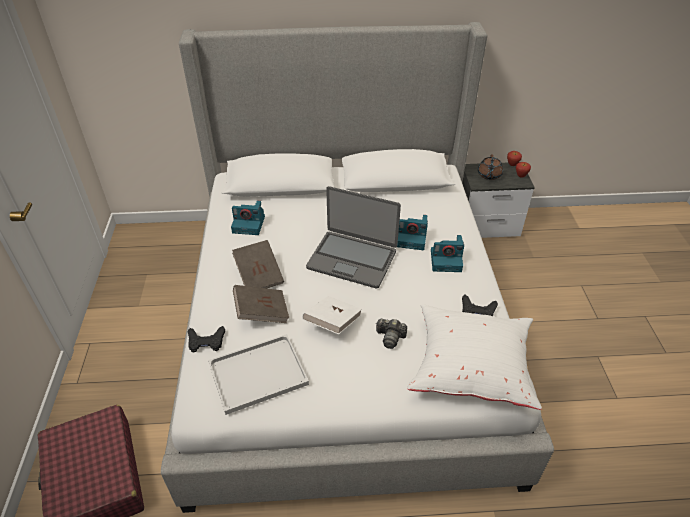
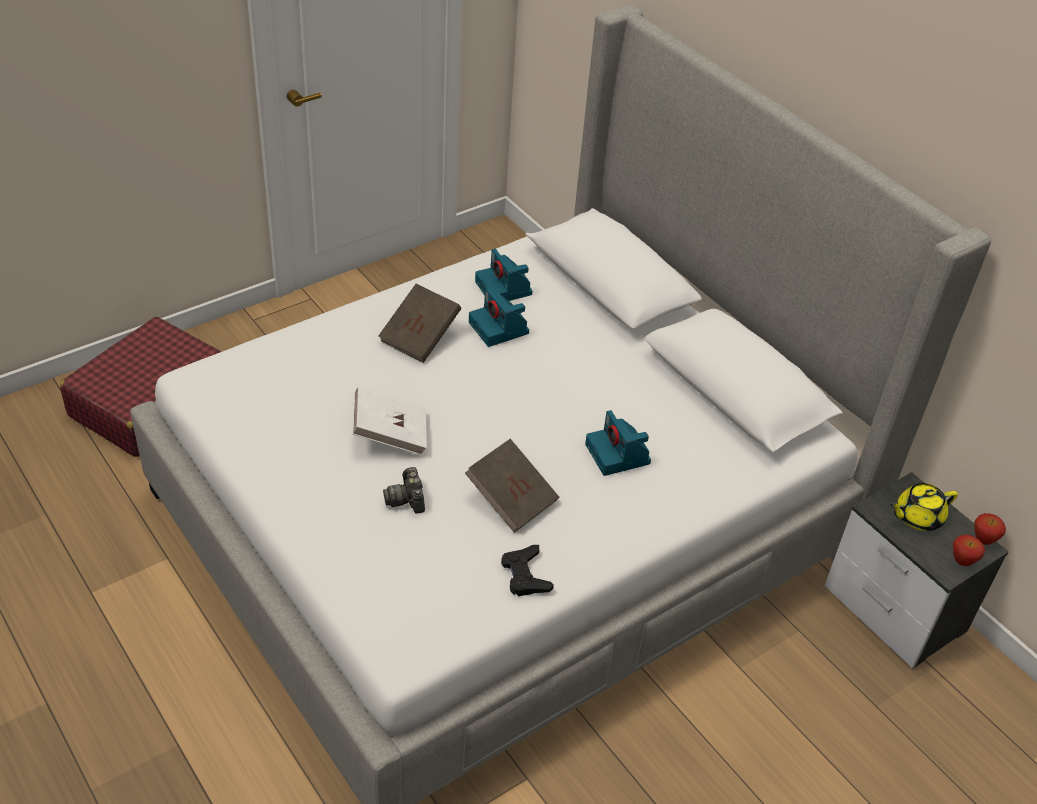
camera: 55 degrees right, 0 degrees up
(206, 341) = (284, 342): black game controller -> none
(256, 375) = (262, 402): white tray -> none
(262, 312) = (358, 365): brown book -> brown book (511, 498)
(352, 259) = (520, 408): laptop -> none
(446, 260) = (603, 508): camera -> camera (499, 328)
(471, 367) = (413, 599): white pillow -> none
(489, 175) = (917, 517): brown teapot -> yellow teapot

